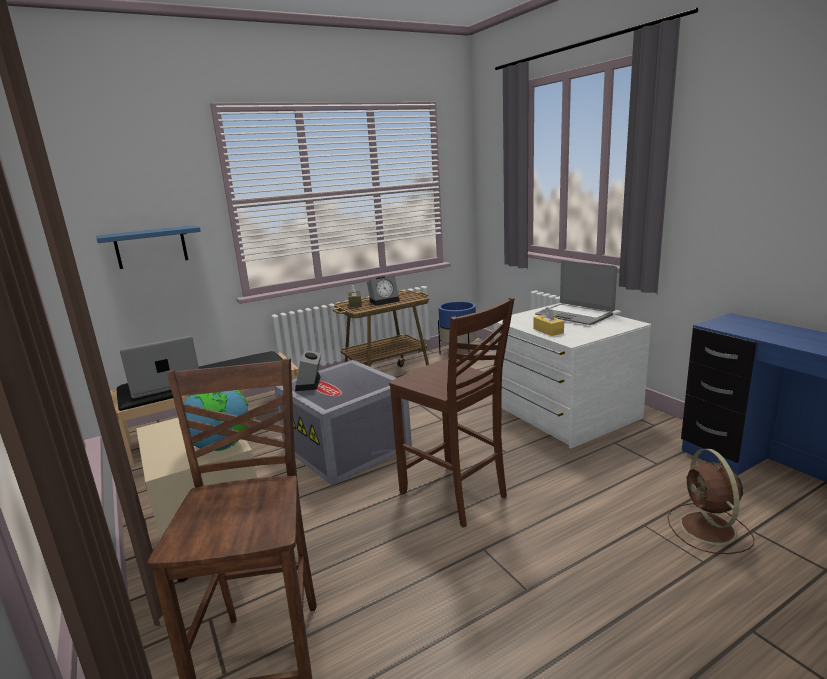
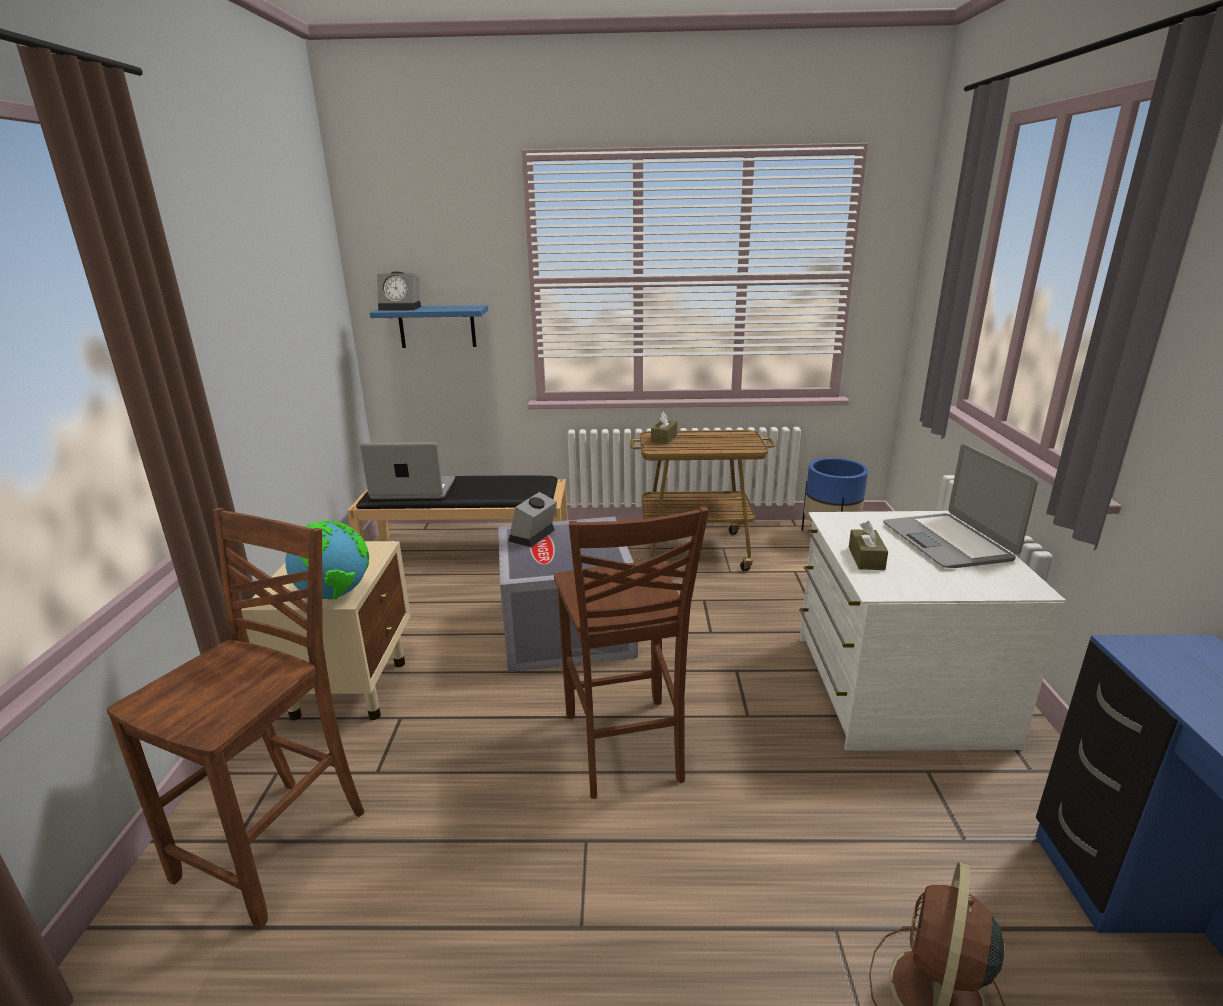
camera: 30 degrees right, 5 degrees up
(384, 301) = (705, 442): alarm clock -> alarm clock (402, 308)
(548, 331) = (866, 558): yellow tissue box -> brown tissue box

